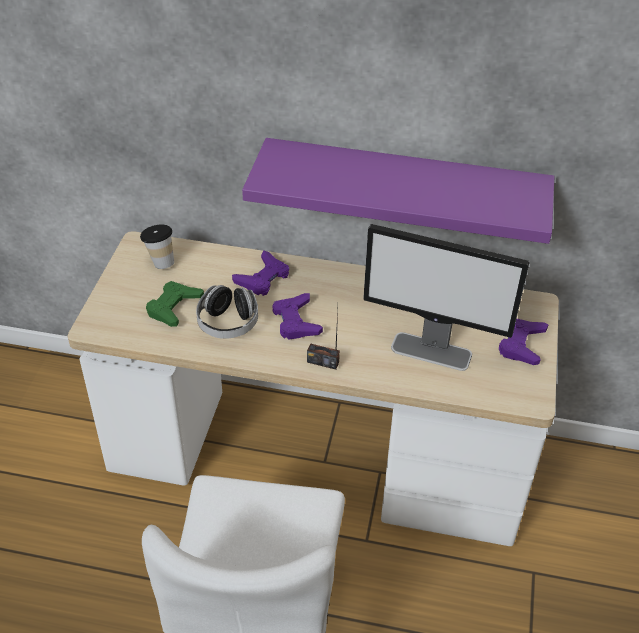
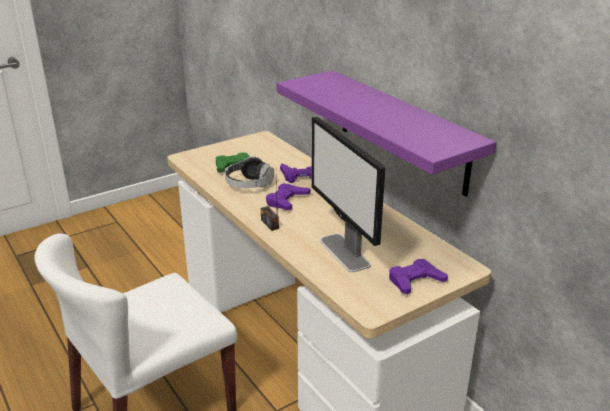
camera: 45 degrees right, 15 degrees down
(160, 262) = (260, 147): cup -> none

